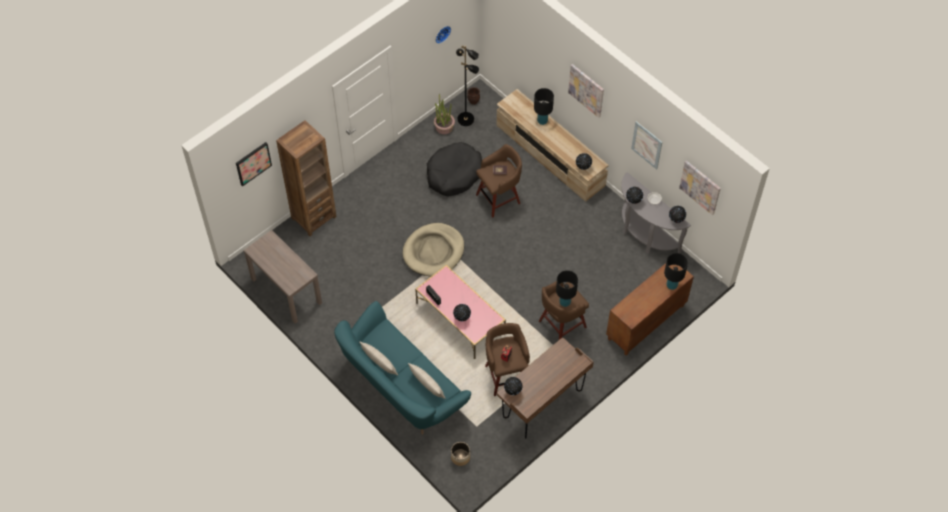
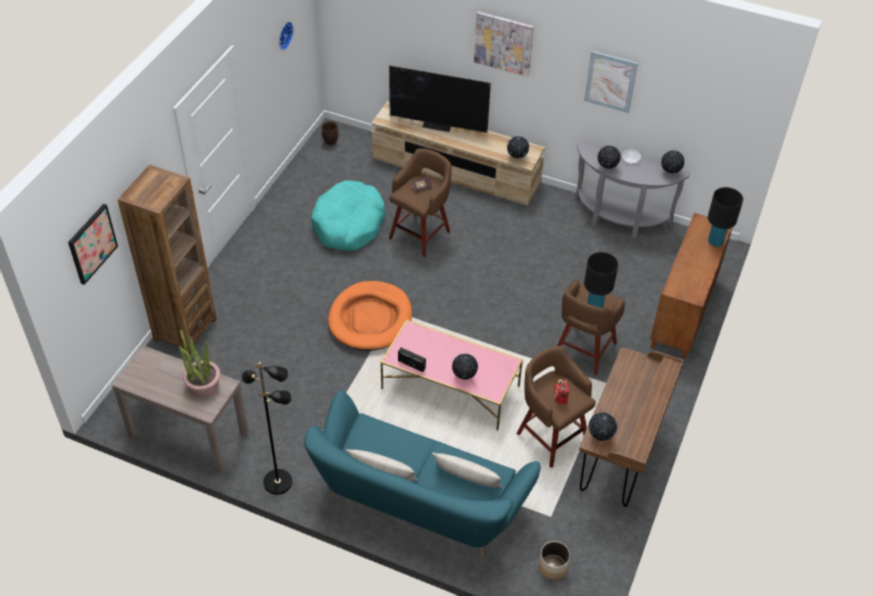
camera: 25 degrees left, 10 degrees down
(433, 251) = (370, 319): beige dog bed -> orange dog bed
(444, 127) = (308, 178): potted plant -> potted plant (203, 385)
(454, 174) = (348, 224): black dog bed -> turquoise dog bed
(466, 119) = (331, 162): black floor lamp -> black floor lamp (278, 481)
(542, 121) = (438, 124): black table lamp -> television
(700, 187) = (705, 105): picture -> none

